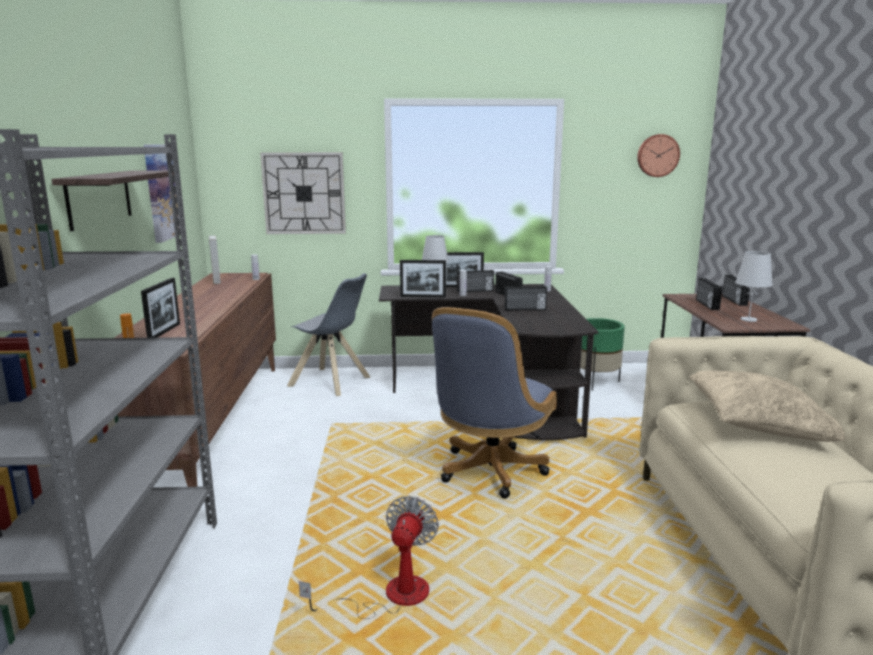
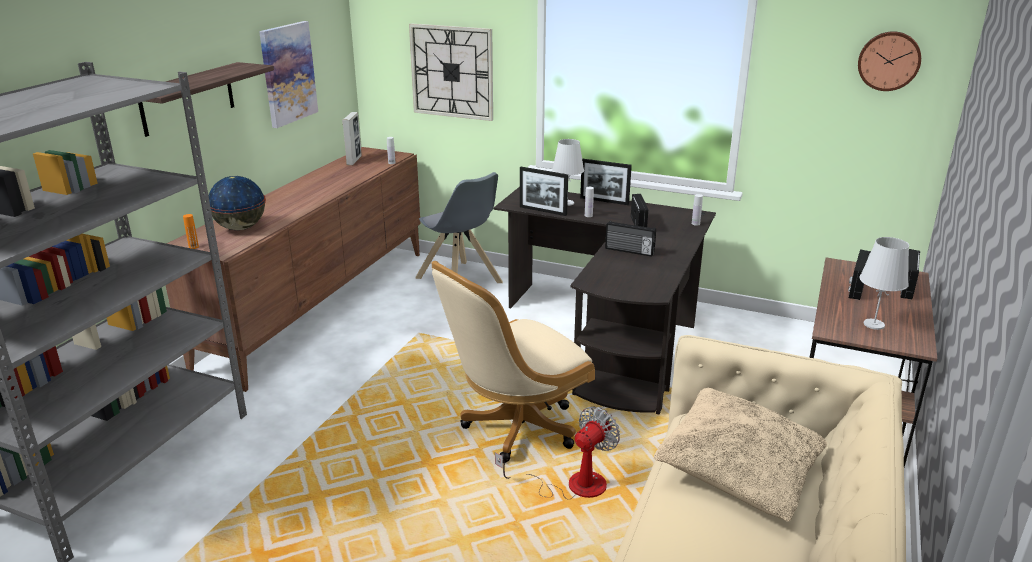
camera: 25 degrees right, 10 degrees up
(164, 332) = (240, 228): picture frame -> globe
(391, 596) = (319, 528): fan -> fan (572, 485)
(475, 291) = (610, 211): radio -> none
(488, 475) = (512, 432): blue office chair -> beige office chair
(596, 382) = (749, 343): green planter -> none

